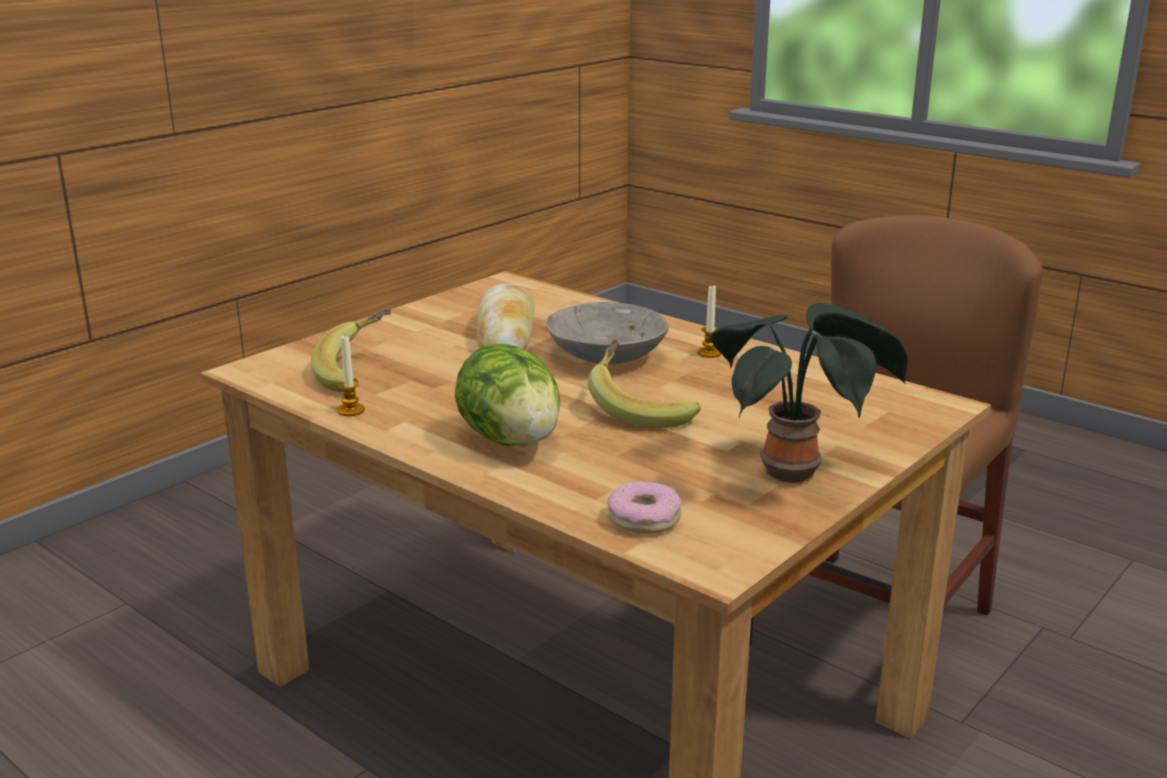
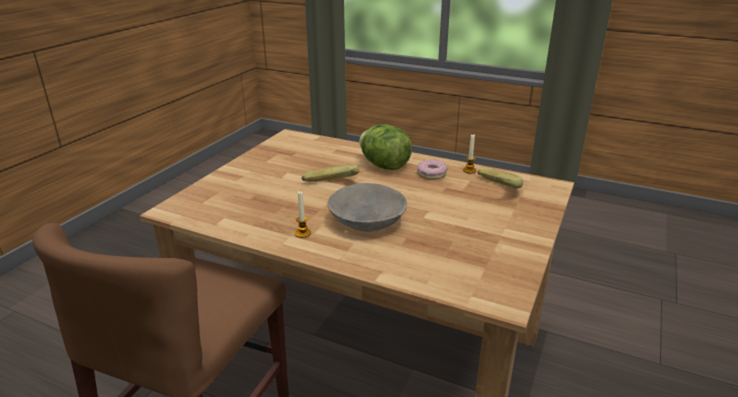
camera: 165 degrees right, 5 degrees up
(505, 334) = (444, 233): bread -> none
(644, 518) = (316, 145): donut -> donut (431, 174)
(796, 472) = (257, 166): potted plant -> none

